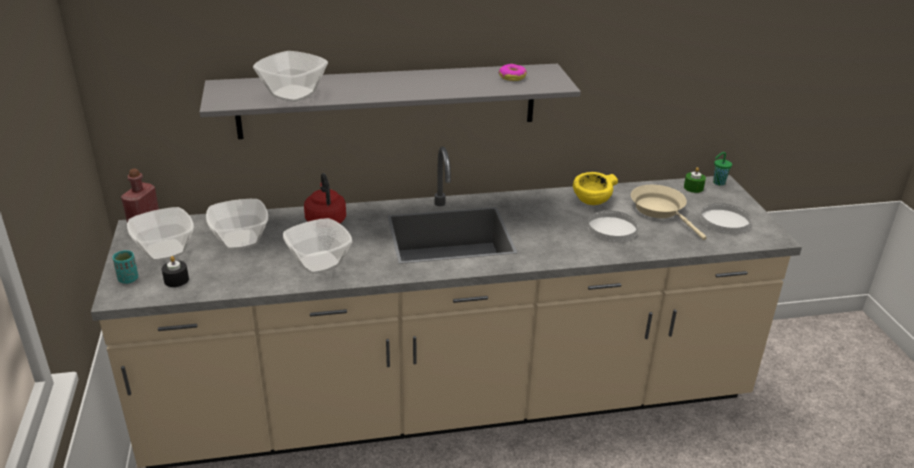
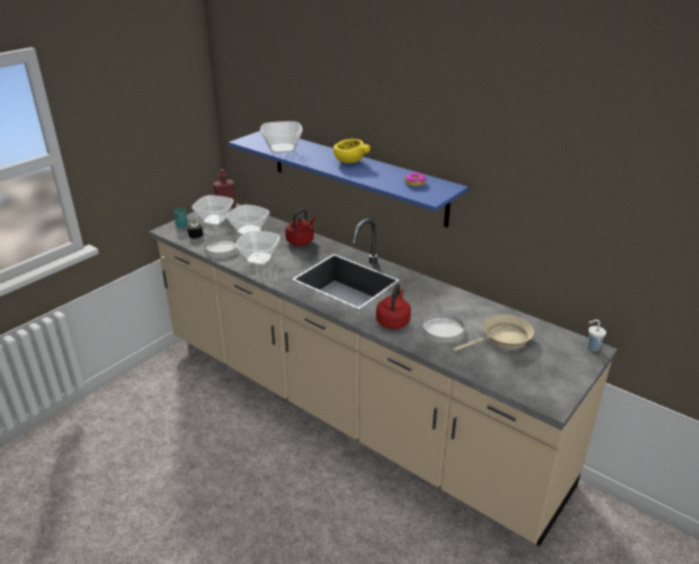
camera: 50 degrees right, 0 degrees up
(388, 100) = (356, 176): grey shelf -> blue shelf
(564, 245) = (393, 321): none -> red kettle
(592, 201) = (466, 308): yellow bowl -> yellow bowl (349, 161)
(660, 210) = (502, 339): beige frying pan -> beige frying pan turned 45 degrees clockwise
(693, 188) = (562, 340): green candle -> none
(718, 183) = (592, 348): green cup -> white cup
(724, 221) = (536, 372): white plate -> white plate (222, 248)

